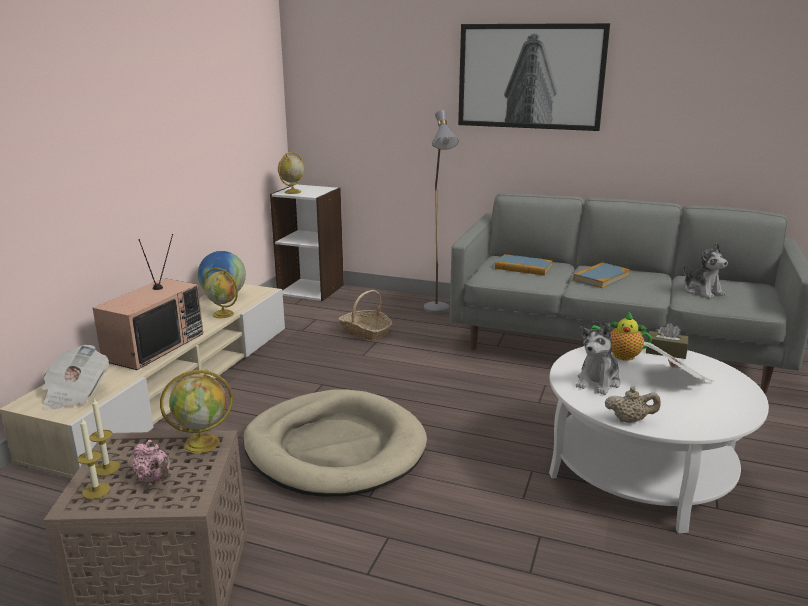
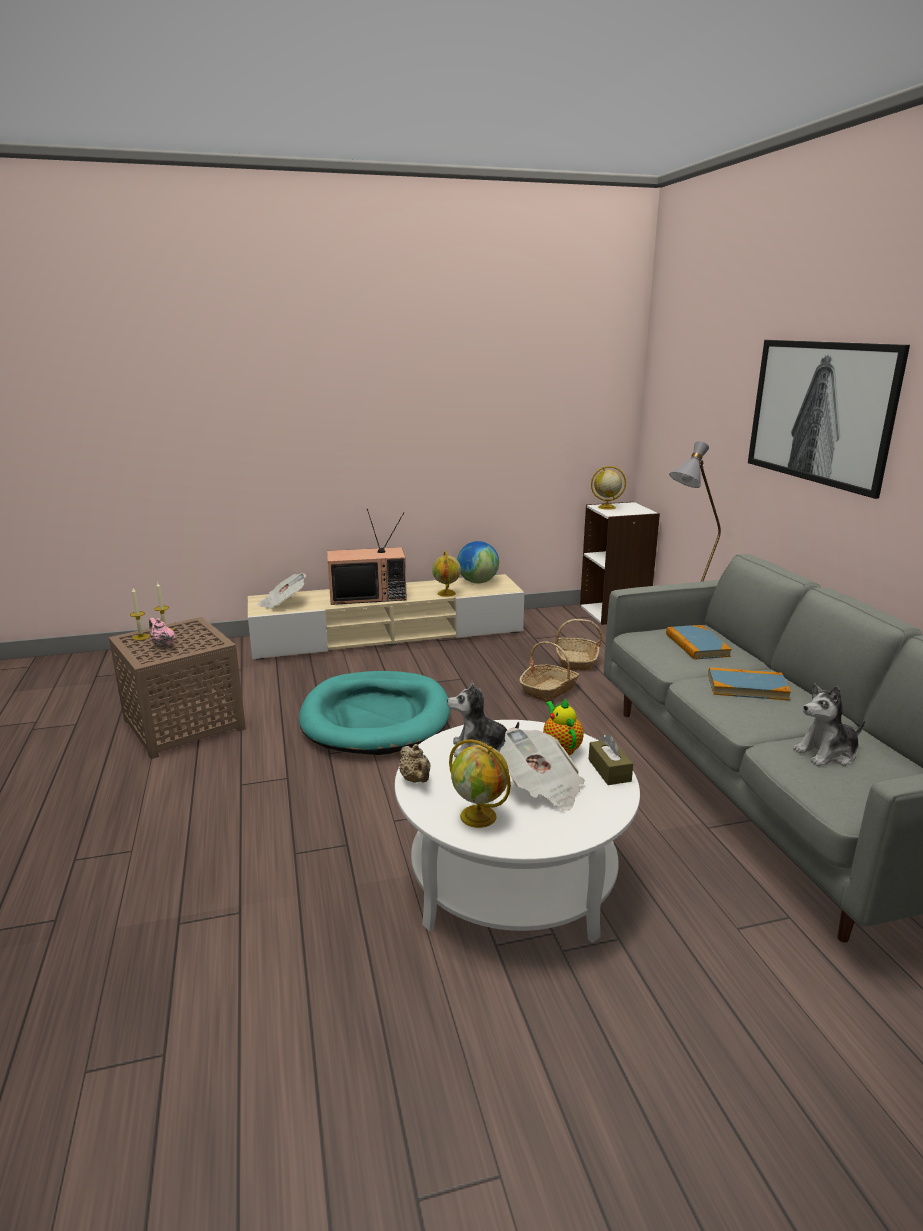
camera: 55 degrees right, 0 degrees up
(155, 479) = (162, 645): pink teapot -> pink teapot turned 120 degrees clockwise
(203, 443) = (211, 641): globe -> globe (479, 816)
(334, 448) = (376, 717): beige dog bed -> turquoise dog bed
(396, 358) = (549, 690): none -> basket
(702, 291) = (827, 753): plush toy -> plush toy turned 45 degrees clockwise

